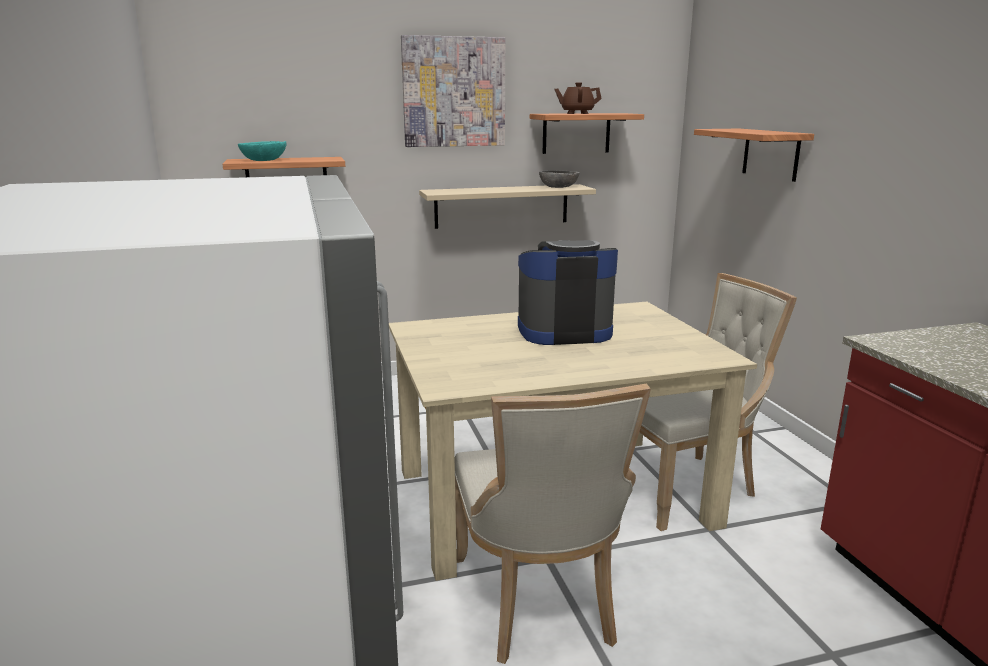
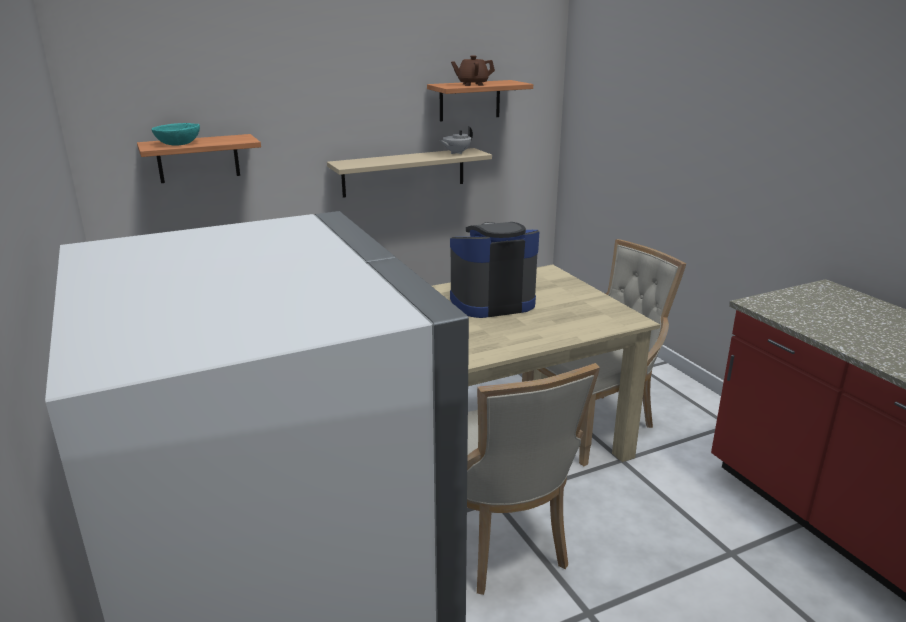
camera: 10 degrees left, 5 degrees up
(454, 92) = (356, 66): picture -> none
(558, 187) = (456, 153): grey bowl -> white teapot
(771, 154) = (649, 124): shelf -> none

